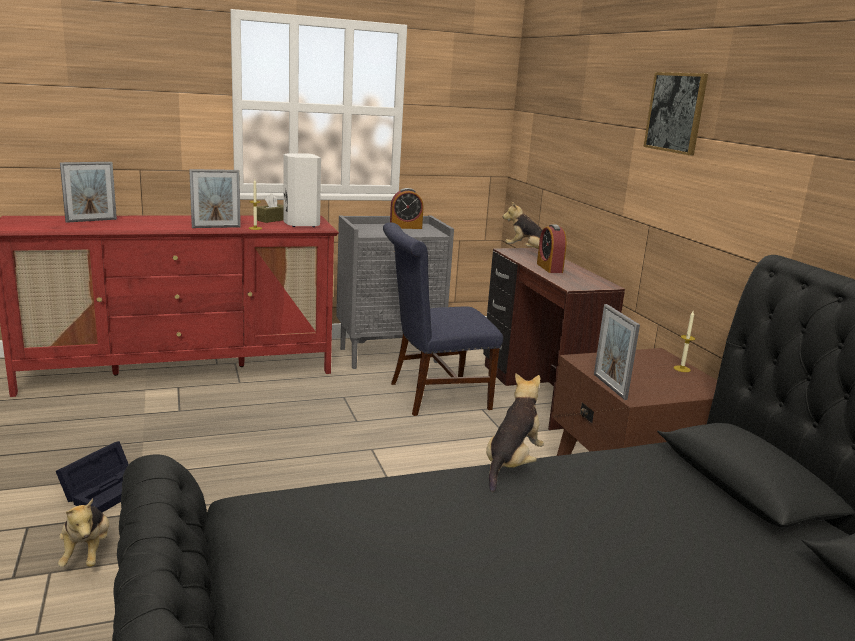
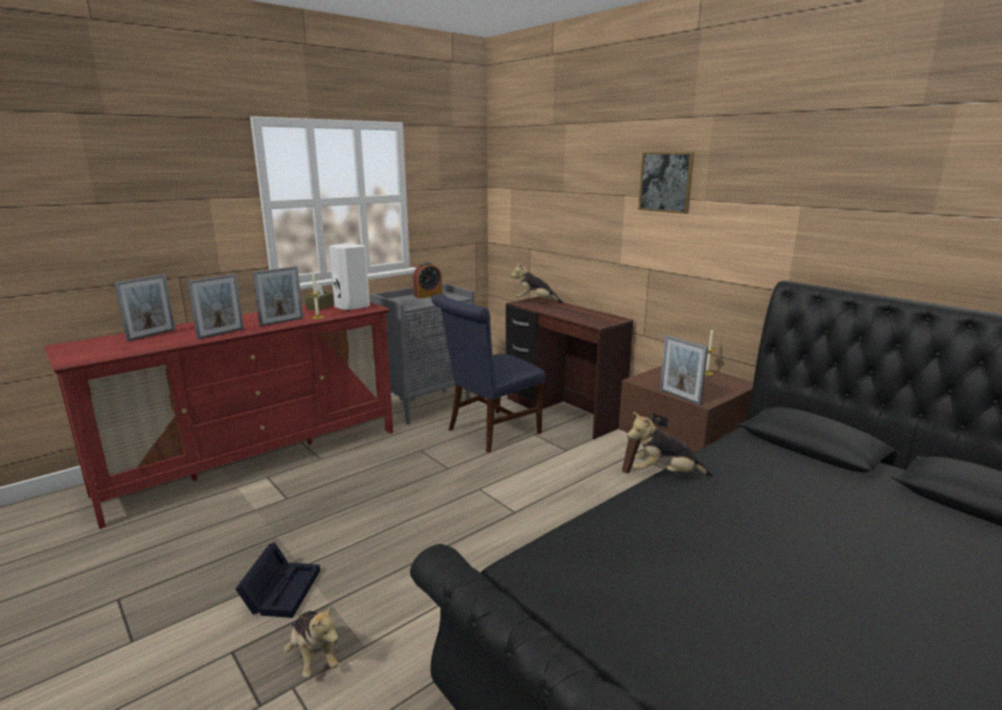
camera: 20 degrees left, 0 degrees up
(149, 228) = (221, 334): none -> picture frame
(511, 464) = (665, 474): plush toy -> plush toy turned 90 degrees counterclockwise
(549, 268) = (565, 312): alarm clock -> none

